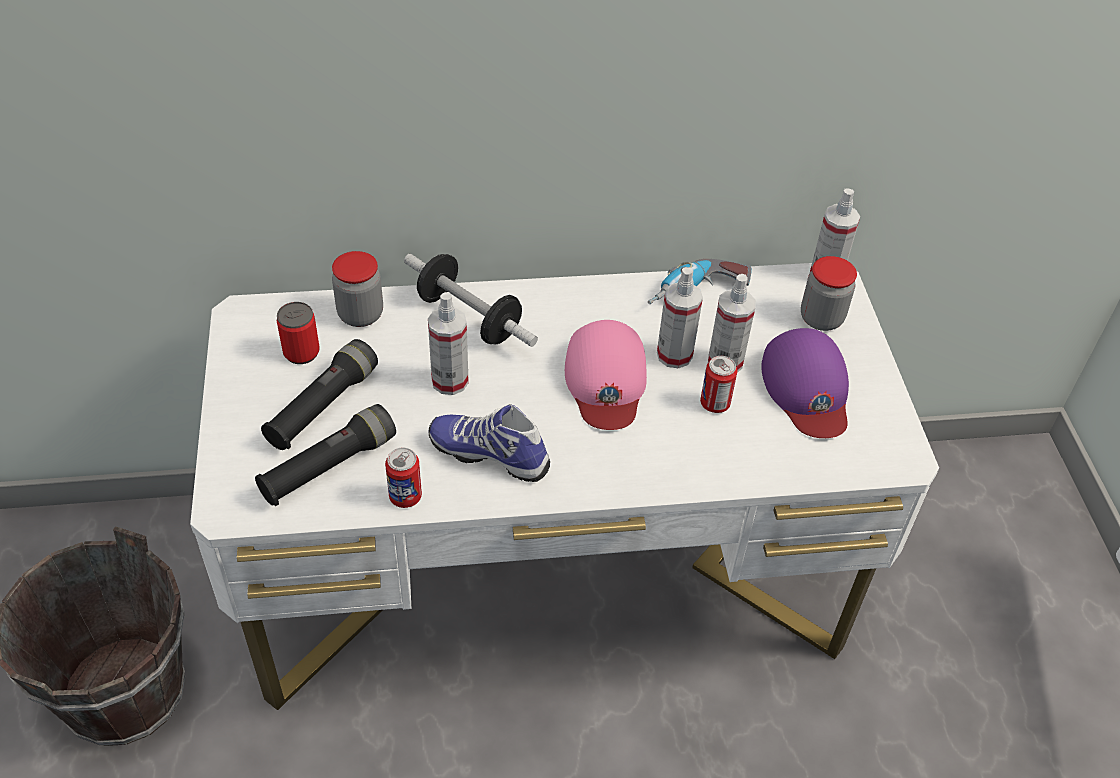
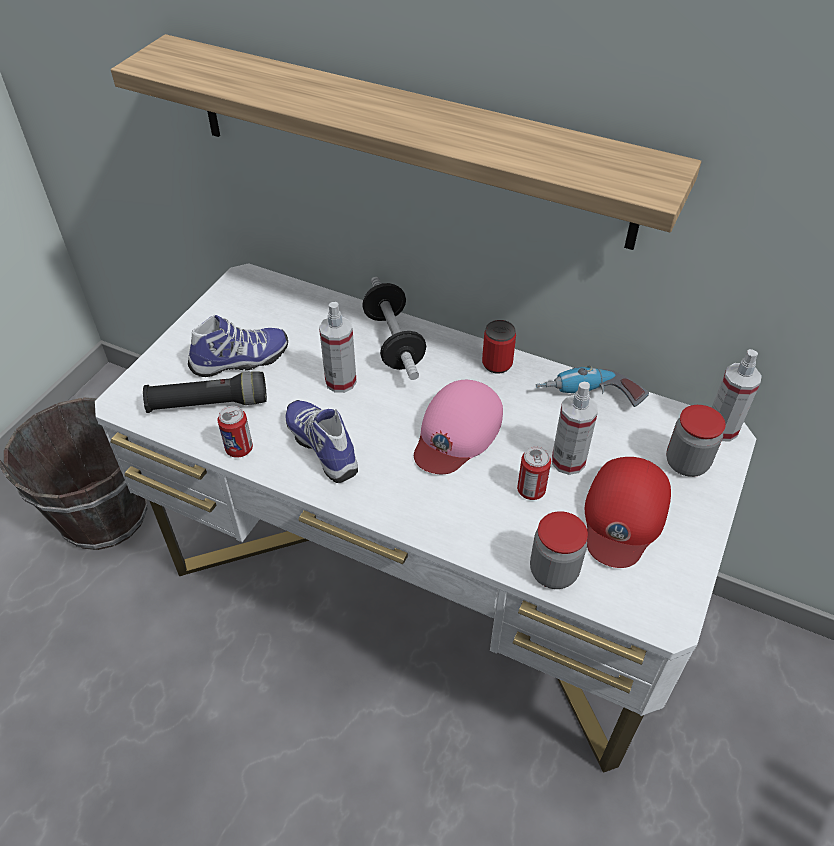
camera: 35 degrees right, 0 degrees up
(301, 352) = (259, 319): can -> can (497, 364)
(322, 406) = (241, 361): black flashlight -> shoe
(360, 315) = (320, 309): jar -> jar (553, 571)
(442, 91) = (406, 140): none -> shelf
(674, 355) = (529, 437): spray bottle -> none
(806, 389) = (623, 515): purple cap -> red cap

